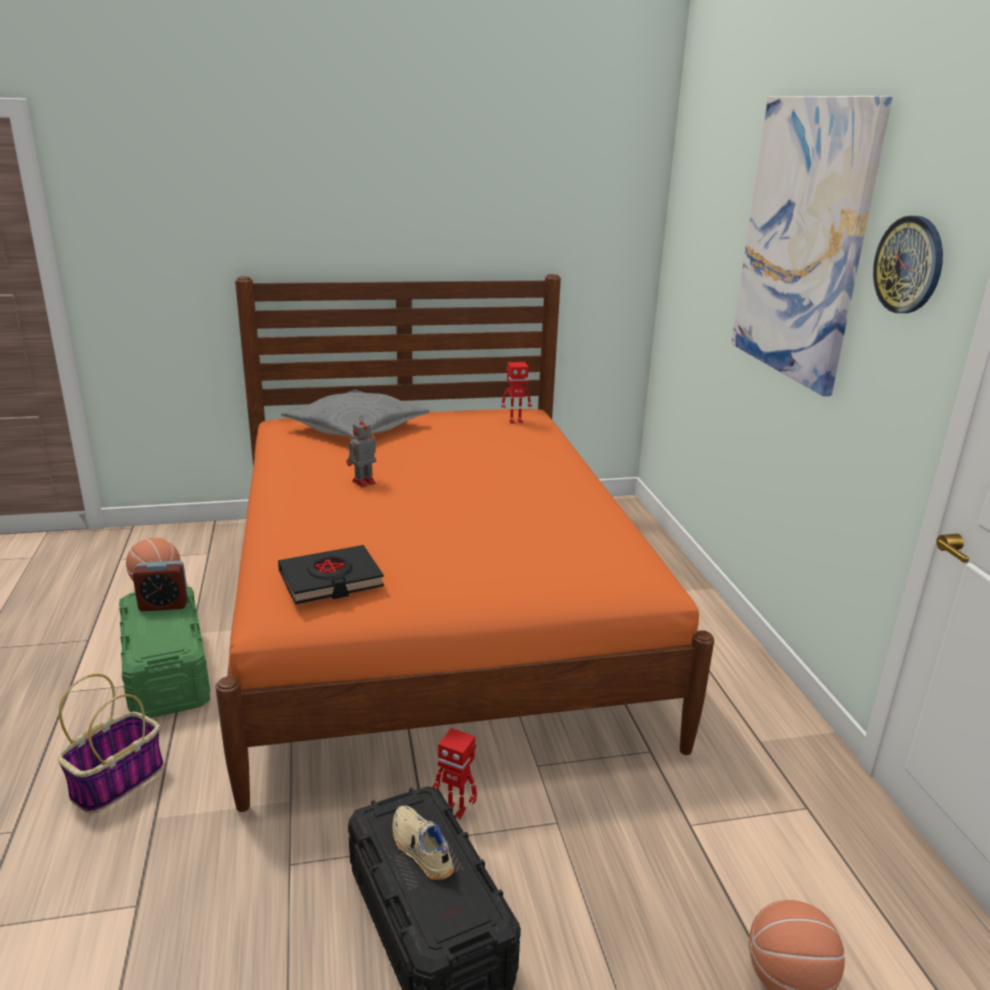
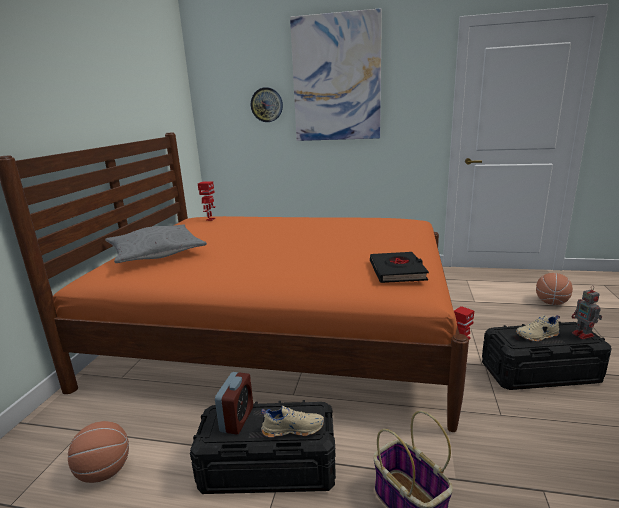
camera: 65 degrees left, 5 degrees down
(147, 639) = (293, 428): none -> beige shoe
(167, 672) = (268, 467): green storage box -> black storage box
(362, 482) = (261, 256): toy robot -> toy robot (583, 335)
(909, 265) = (412, 72): wall clock -> wall clock (267, 105)

